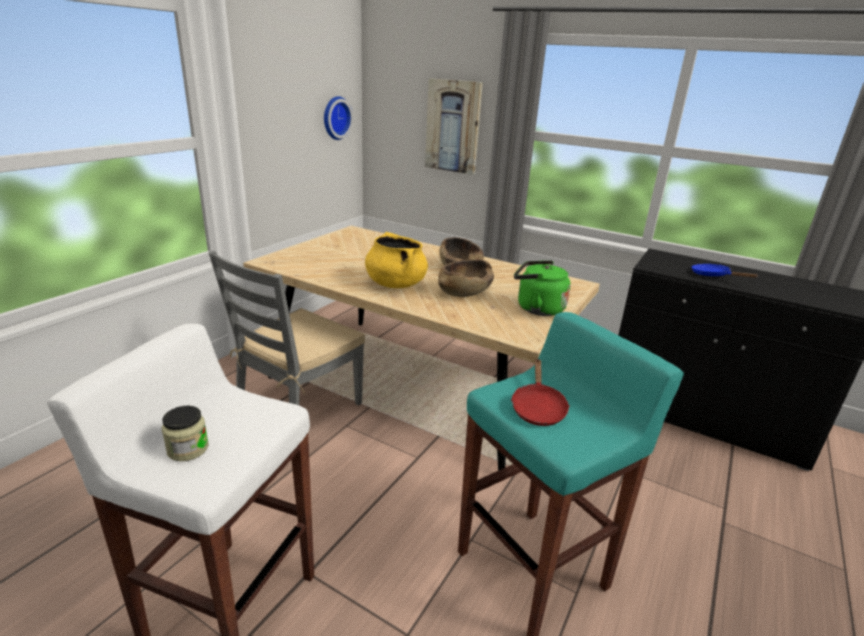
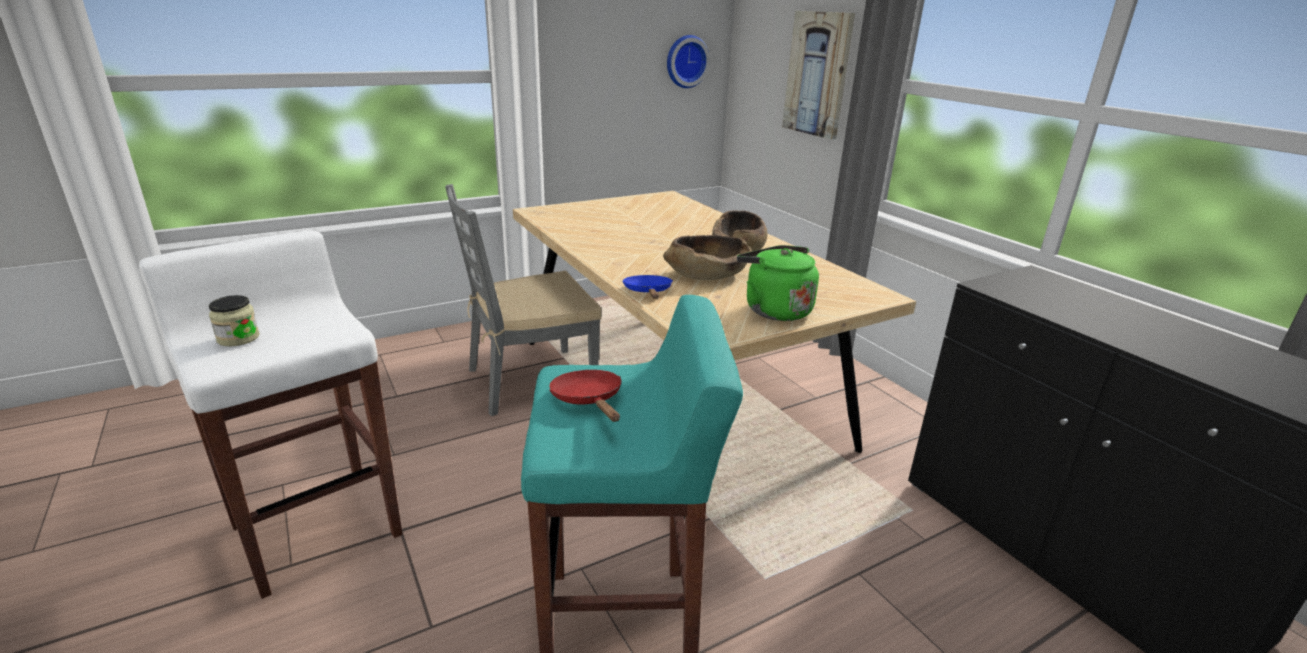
camera: 30 degrees right, 0 degrees up
(395, 284) = (636, 253): yellow cooking pot -> none
(537, 408) = (589, 400): red frying pan -> red frying pan turned 120 degrees clockwise
(713, 276) = (1090, 316): blue frying pan -> blue frying pan (648, 292)

